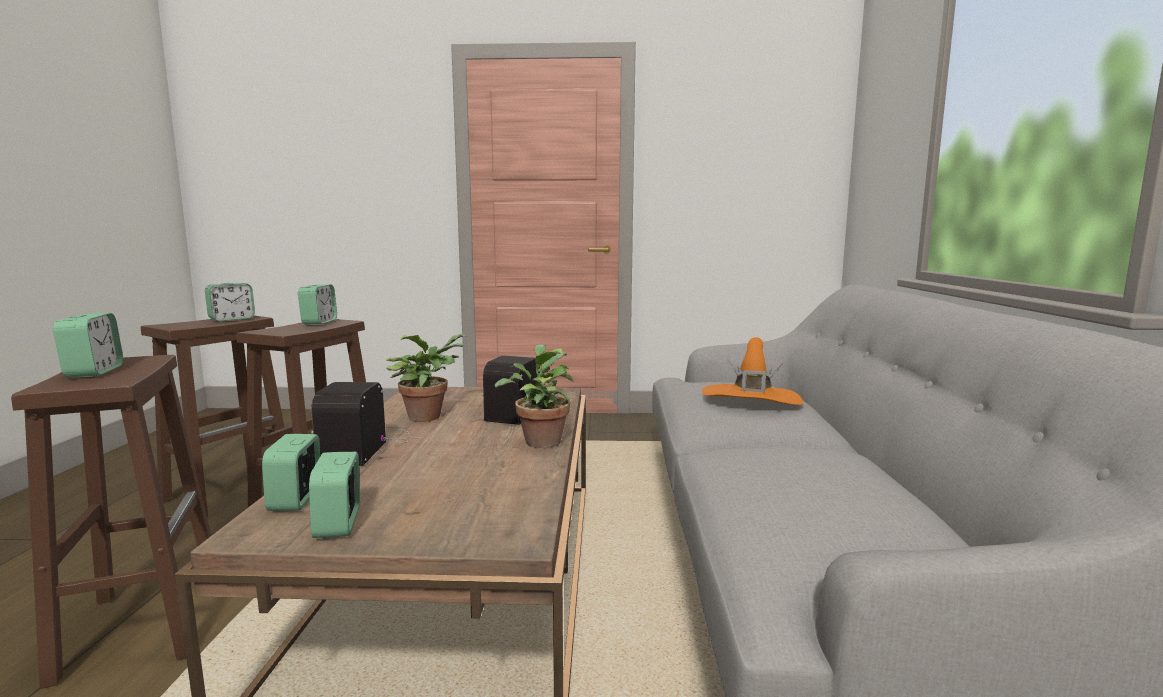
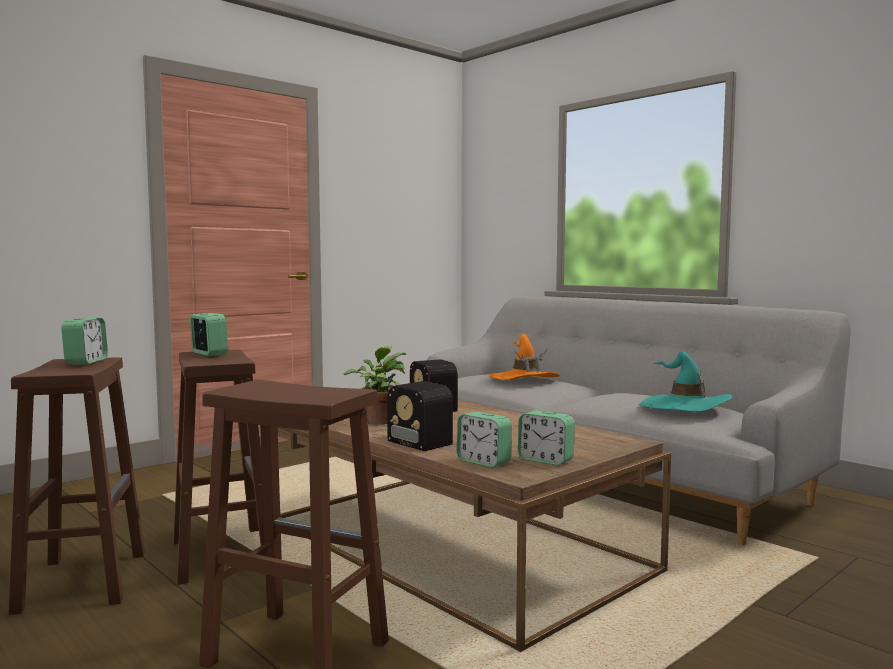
camera: 45 degrees left, 5 degrees down
(94, 372) = (283, 392): alarm clock -> none
(541, 440) = (498, 414): potted plant -> none
(827, 509) = (684, 407): none -> turquoise hat

